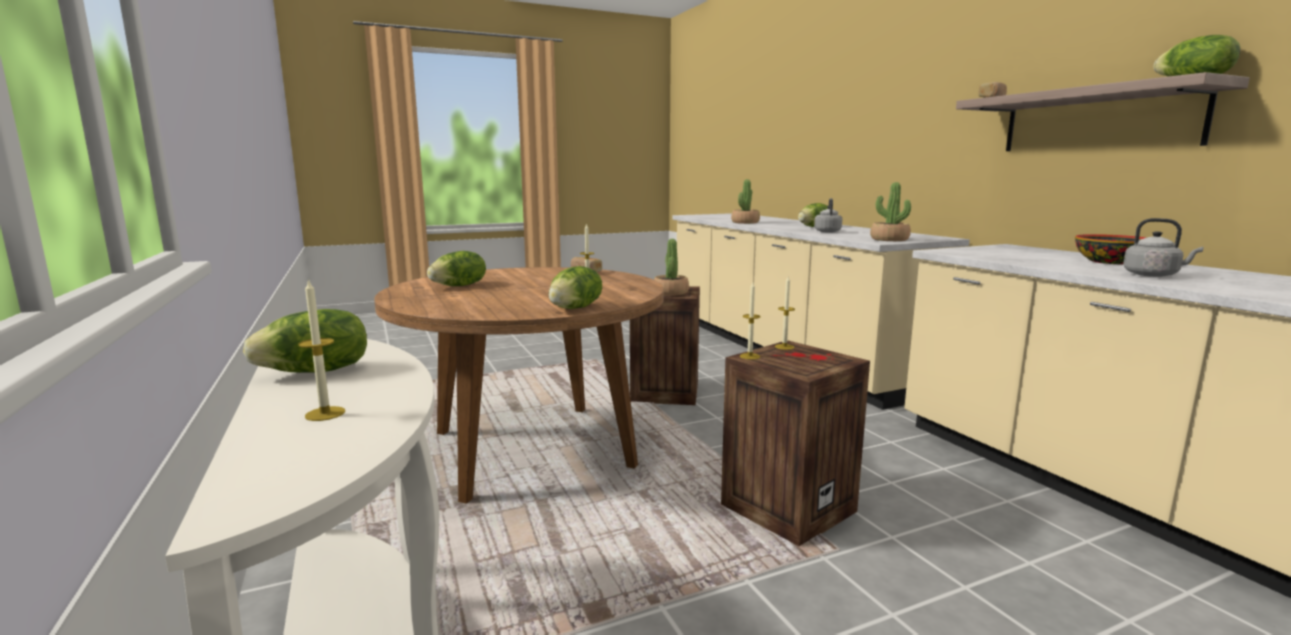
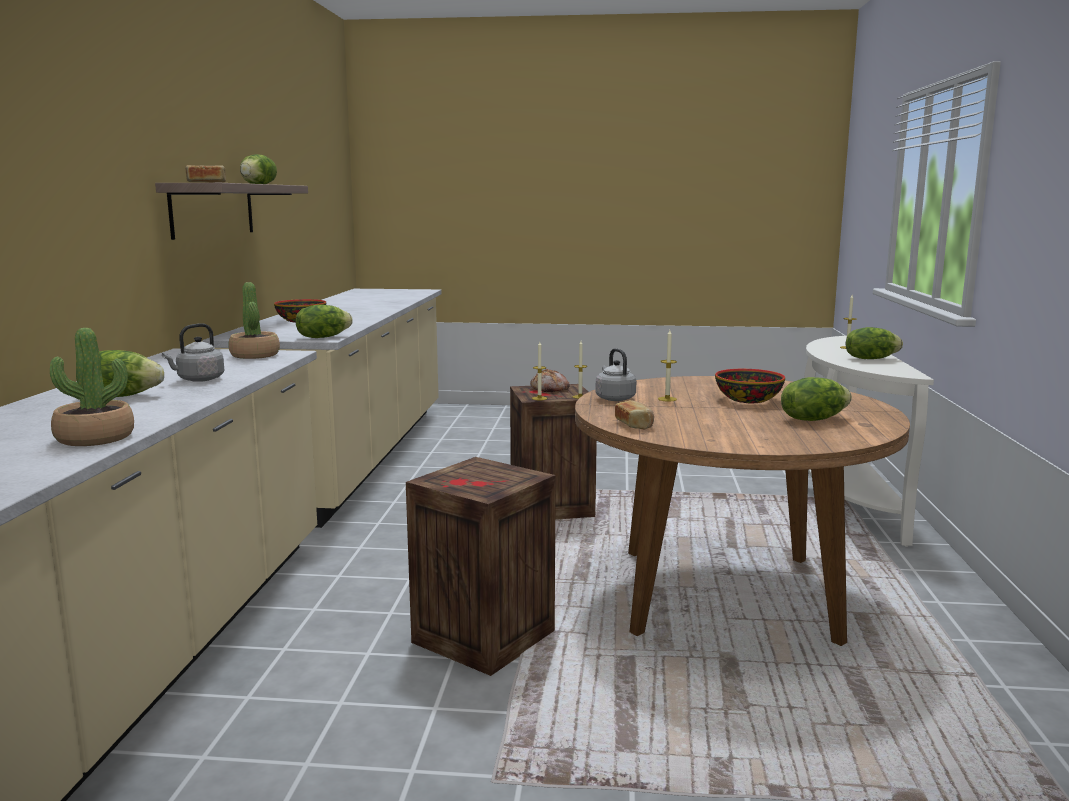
camera: 150 degrees left, 0 degrees up
(517, 294) = (748, 399): none -> bowl
(576, 308) = (704, 380): lettuce -> lettuce (323, 337)
(670, 292) = (483, 473): potted plant -> none
(812, 363) = (550, 389): none -> bread
(1153, 275) = (353, 315): grey kettle -> grey kettle (614, 398)

